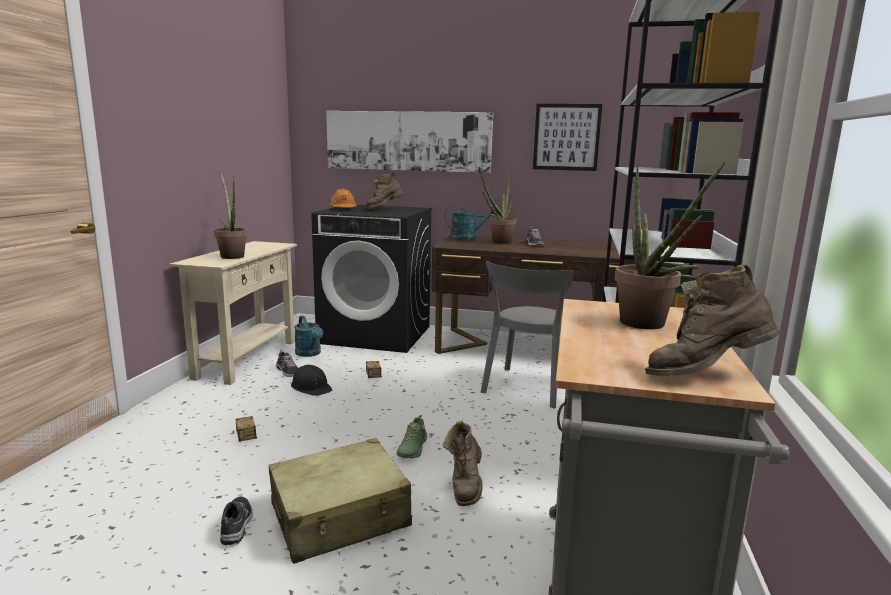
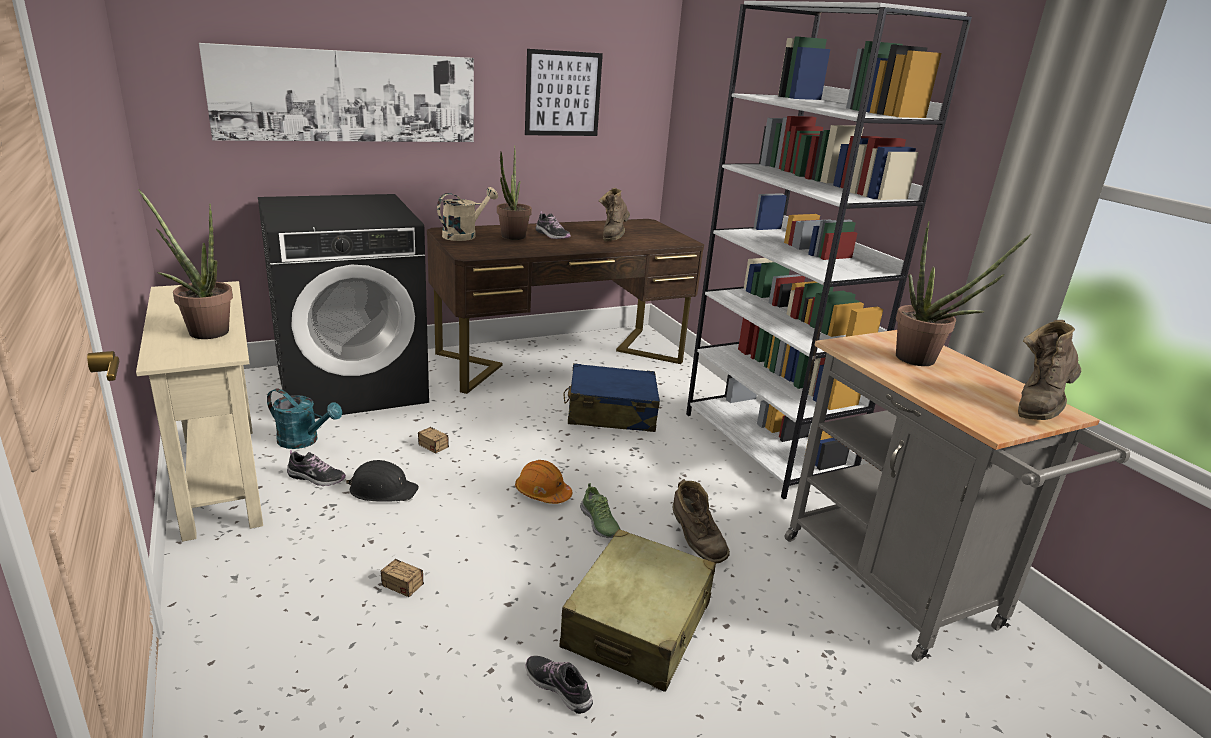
camera: 40 degrees left, 10 degrees up
(343, 209) = (291, 215): orange hard hat -> orange hard hat (542, 493)
(384, 209) = (348, 207): brown boot -> brown boot (613, 236)
(468, 238) = (464, 235): turquoise watering can -> beige watering can
(526, 389) = (610, 413): grey chair -> blue suitcase

